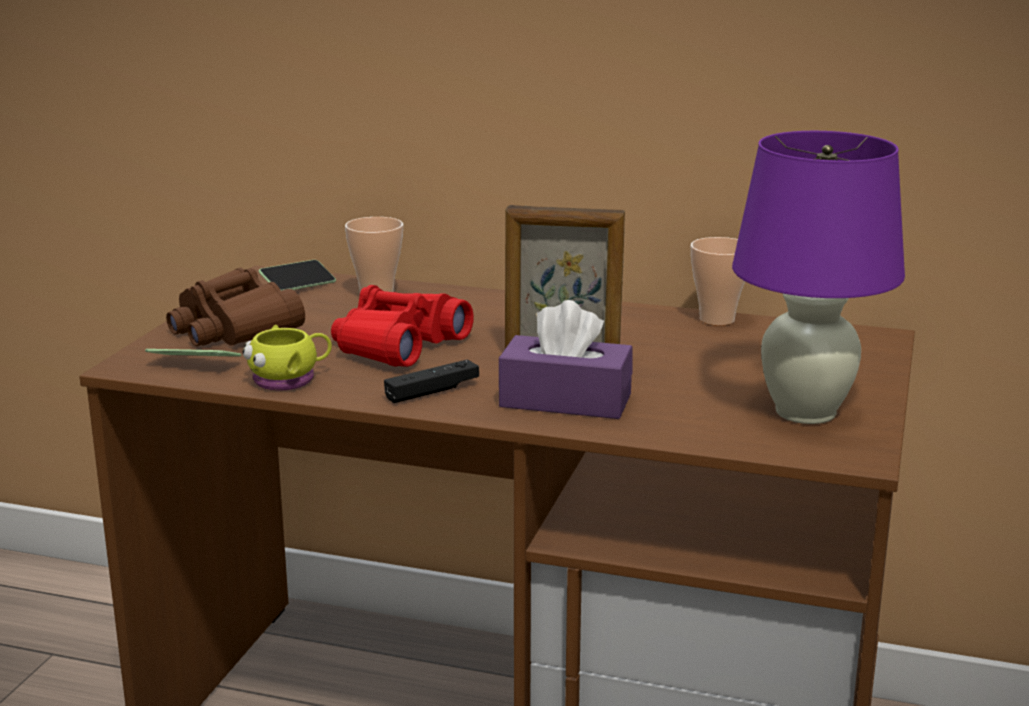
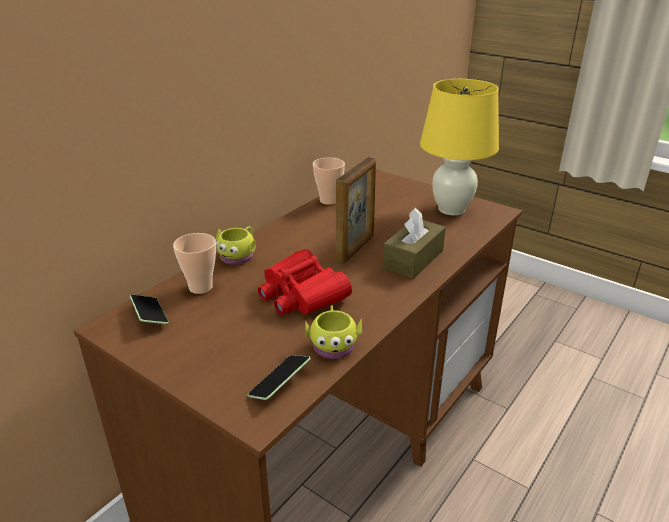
camera: 70 degrees left, 10 degrees up
(233, 329) = (216, 357): brown binoculars -> none
(432, 391) = (381, 295): black game controller -> none
(474, 298) = (238, 255): none -> yellow mug
(565, 400) = (413, 259): purple tissue box -> brown tissue box
(805, 412) = (452, 209): purple table lamp -> yellow table lamp

